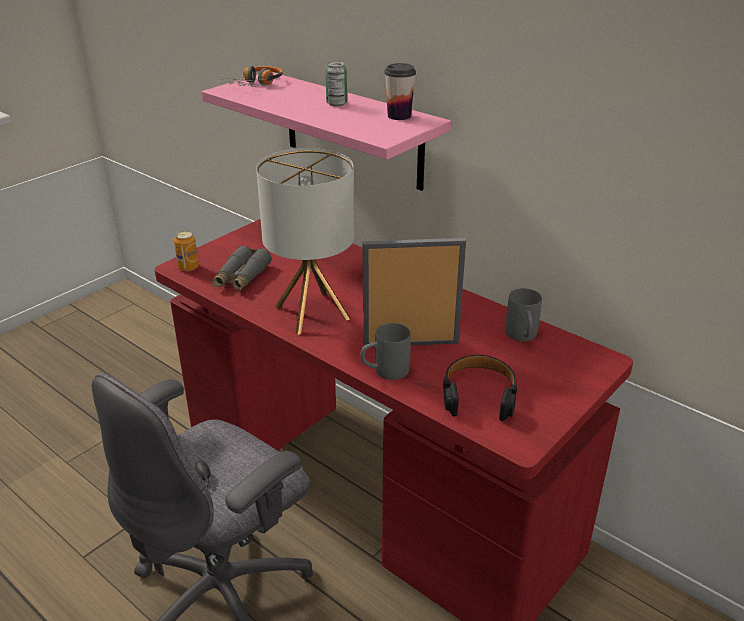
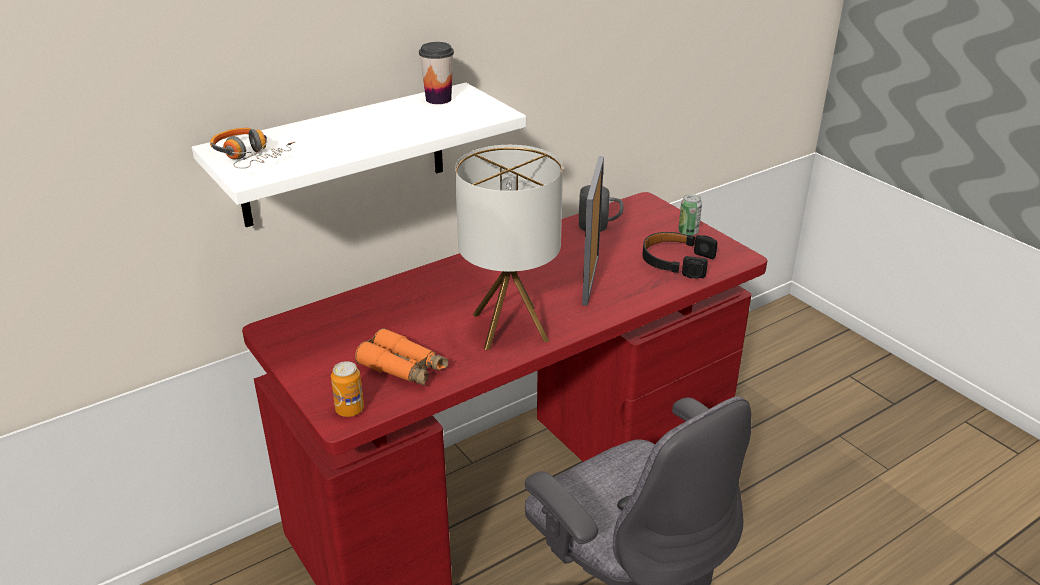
camera: 75 degrees left, 0 degrees up
(241, 277) = (403, 368): grey binoculars -> orange binoculars
(336, 103) = (371, 121): can -> can (688, 232)
(352, 130) = (344, 155): pink shelf -> white shelf
(384, 372) = (631, 300): grey mug -> none

